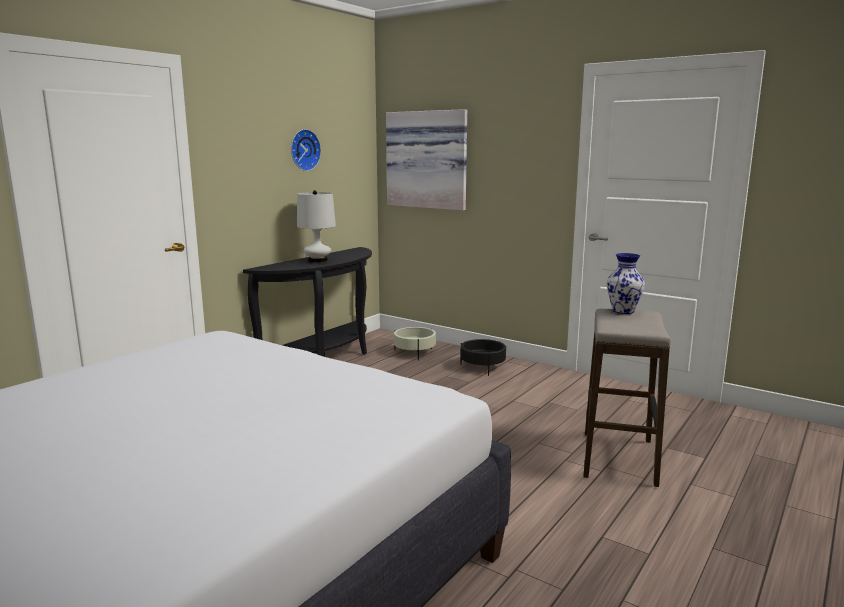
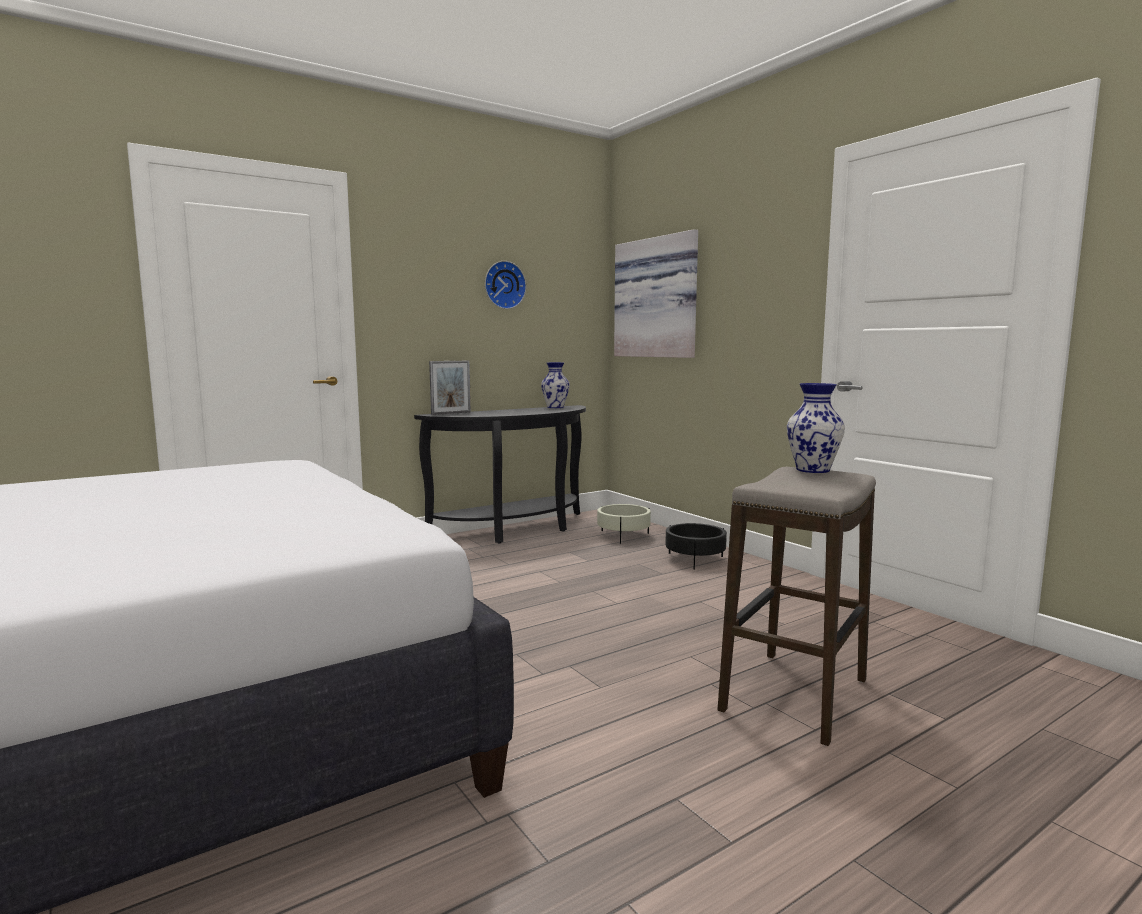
camera: 20 degrees right, 5 degrees down
(273, 265) = (451, 413): none -> picture frame
(317, 260) = (506, 412): white table lamp -> none
(347, 251) = (555, 407): none -> vase

